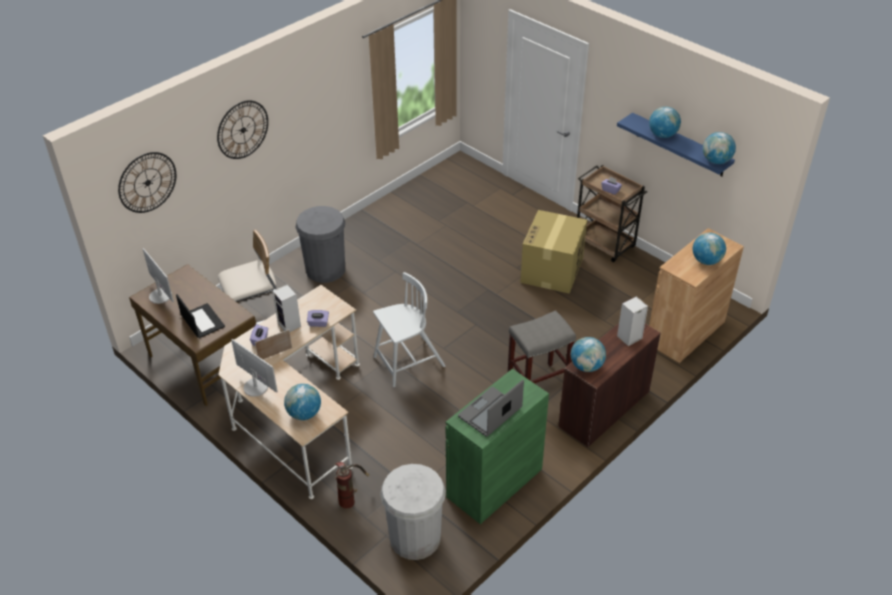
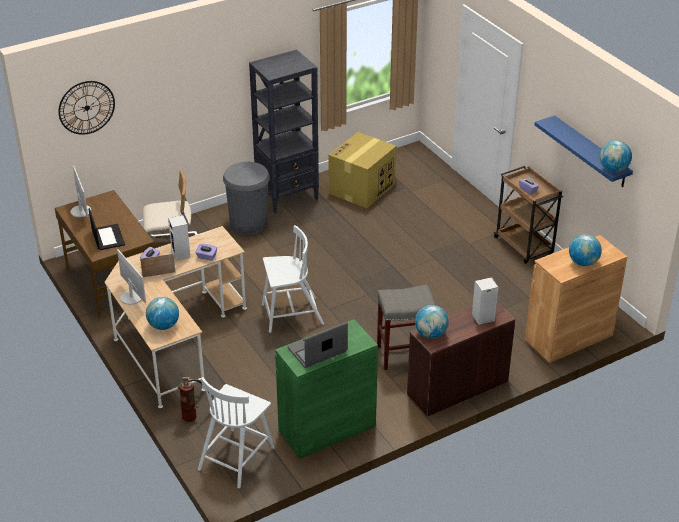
camera: 15 degrees right, 5 degrees down
(243, 129) = (184, 77): wall clock -> none
(354, 233) = (288, 197): none -> black bookcase
(415, 537) = (237, 457): white trash can -> white chair
(552, 271) = (461, 261): cardboard box -> cardboard box (361, 189)
(662, 135) = (573, 139): globe -> none

